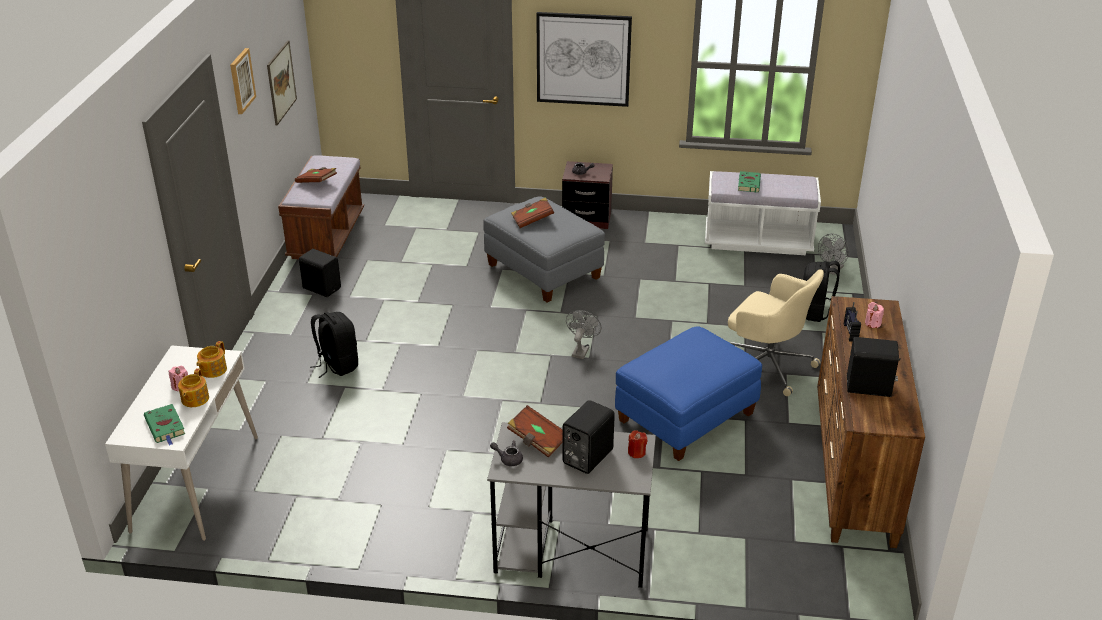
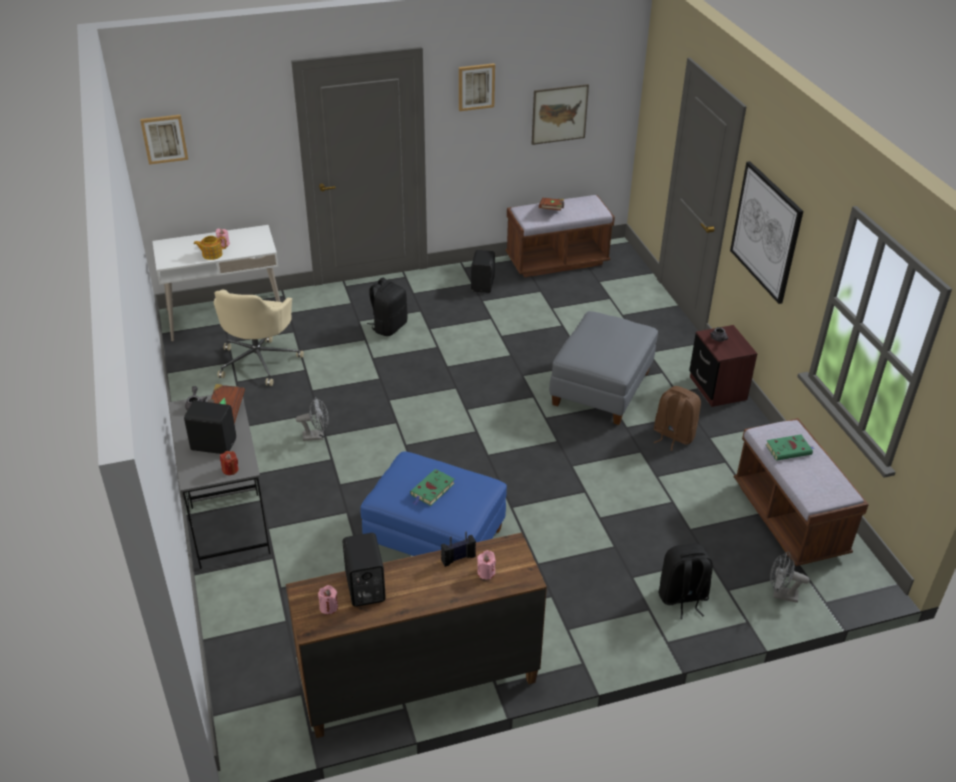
camera: 65 degrees right, 5 degrees up
(83, 292) = (164, 138): none -> picture
(165, 427) = (177, 255): green book -> green book (432, 490)
(212, 370) = (247, 249): teapot -> none
(532, 220) = (601, 335): brown book -> none
(581, 350) = (495, 446): grey fan -> grey fan (317, 436)
(630, 257) = (673, 435): none -> brown backpack
(758, 241) = (789, 519): white bench -> brown bench
(767, 365) = (556, 579): beige office chair -> beige office chair (259, 361)
(885, 411) = (329, 607): none -> pink candle

